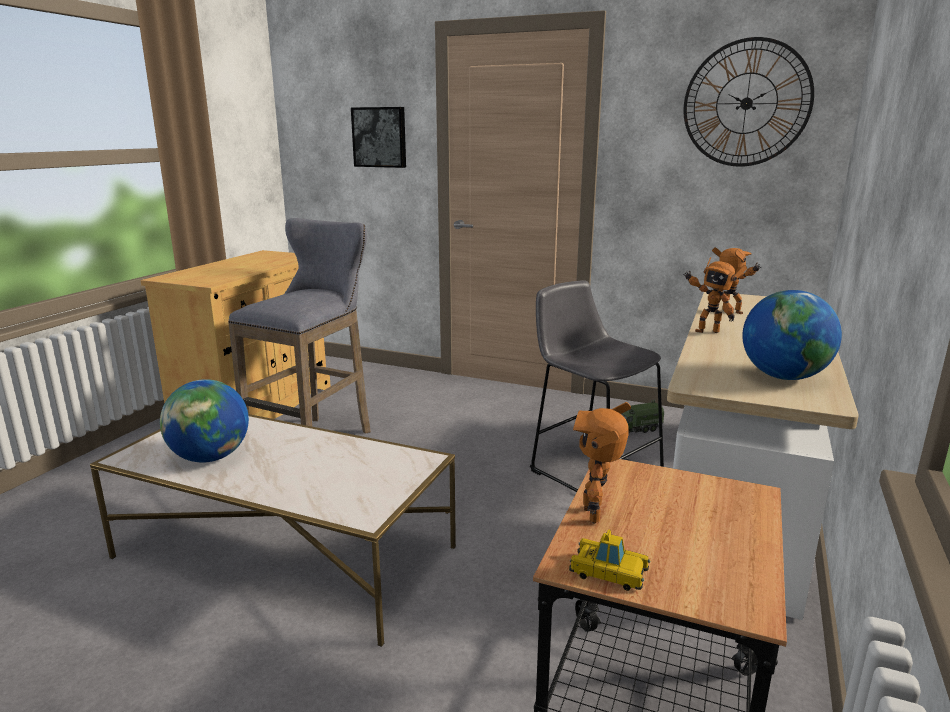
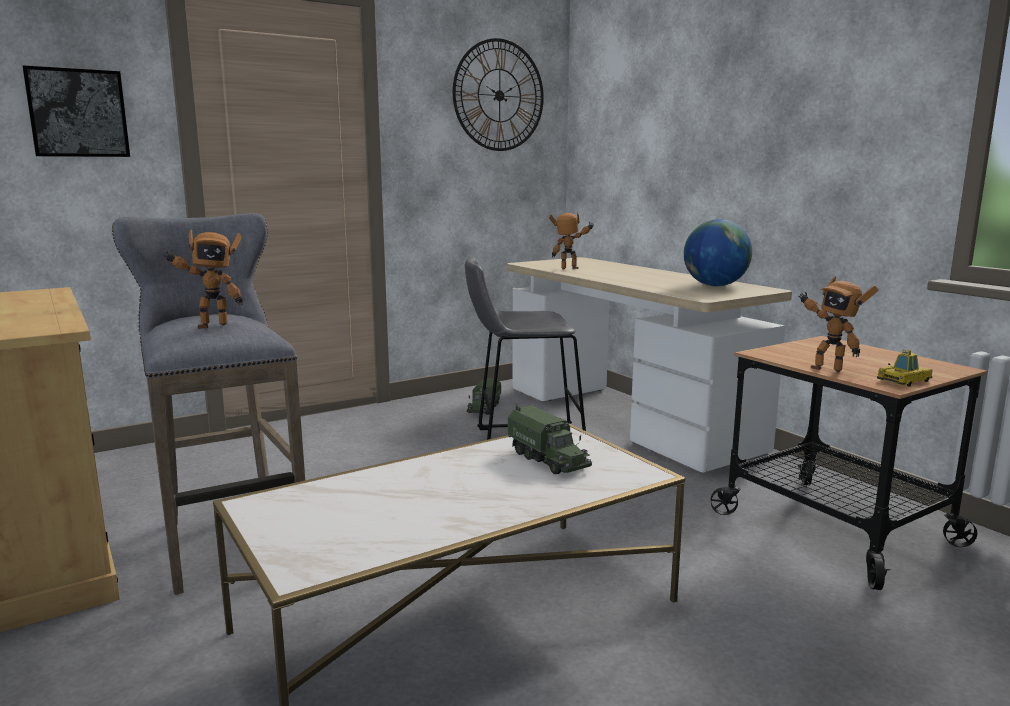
camera: 55 degrees left, 5 degrees down
(210, 457) = (397, 519): globe -> none
(358, 472) = (548, 460): none -> toy truck
(706, 331) = (601, 278): toy robot -> toy robot (211, 325)

